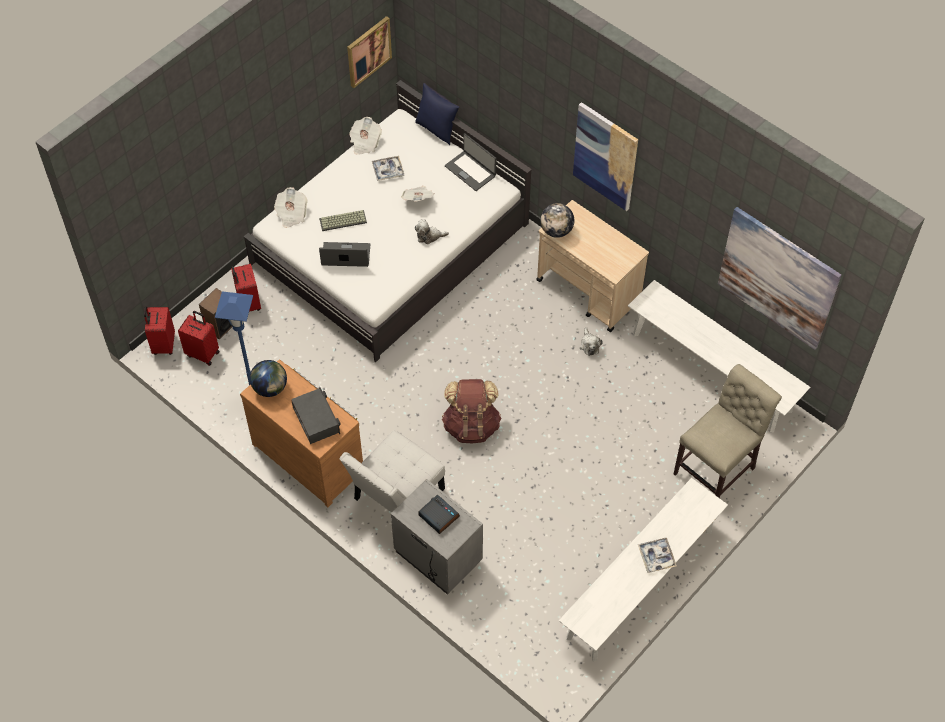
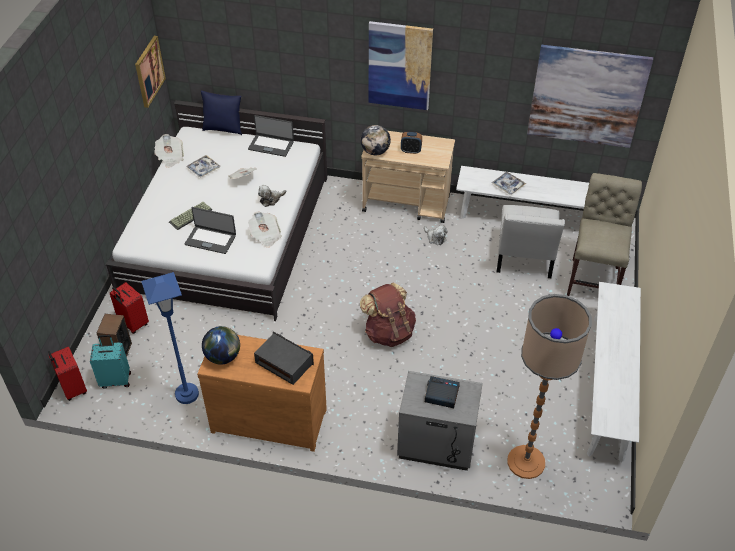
camera: 30 degrees left, 10 degrees down
(203, 353) = (116, 380): red suitcase -> turquoise suitcase
(291, 214) = (141, 228): newspaper -> newspaper (265, 236)
(346, 256) = (210, 239): laptop -> laptop turned 135 degrees counterclockwise
(395, 497) = (367, 415): white chair -> white chair (524, 259)
(505, 615) = (526, 462): none -> floor lamp
(593, 245) = (411, 151): none -> alarm clock
(656, 557) = (623, 348): tray -> tray (508, 185)

